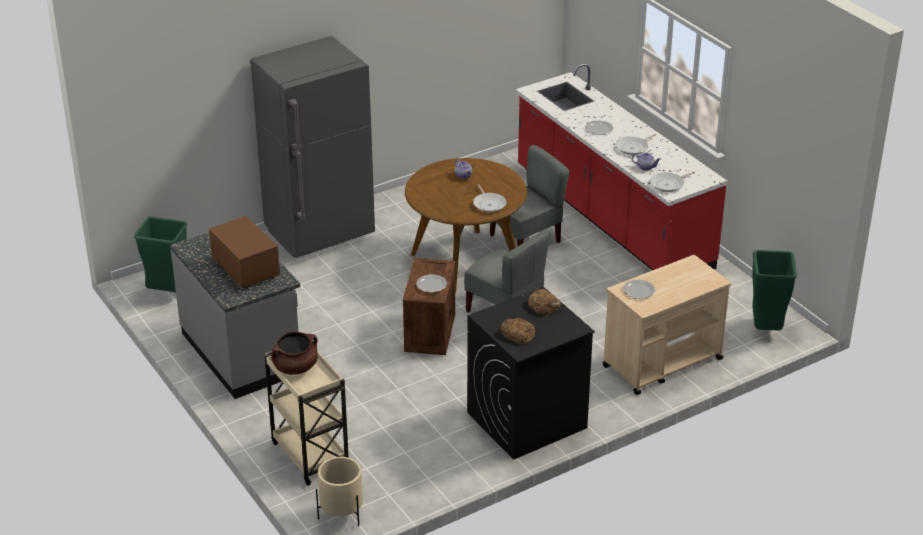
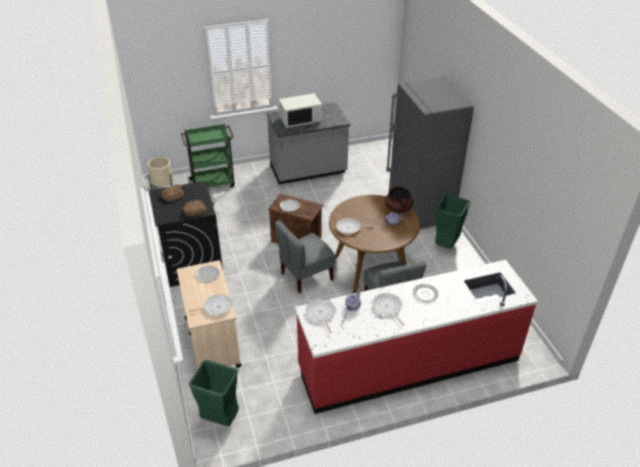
camera: 105 degrees right, 5 degrees up
(169, 293) = (373, 153): green trash can -> green trash can (446, 246)
(245, 268) = (300, 120): brown microwave -> white microwave
(295, 367) = (213, 134): brown cooking pot -> brown cooking pot (398, 209)
(310, 454) = (213, 183): beige cart -> green cart
(688, 271) = (216, 307): none -> frying pan

